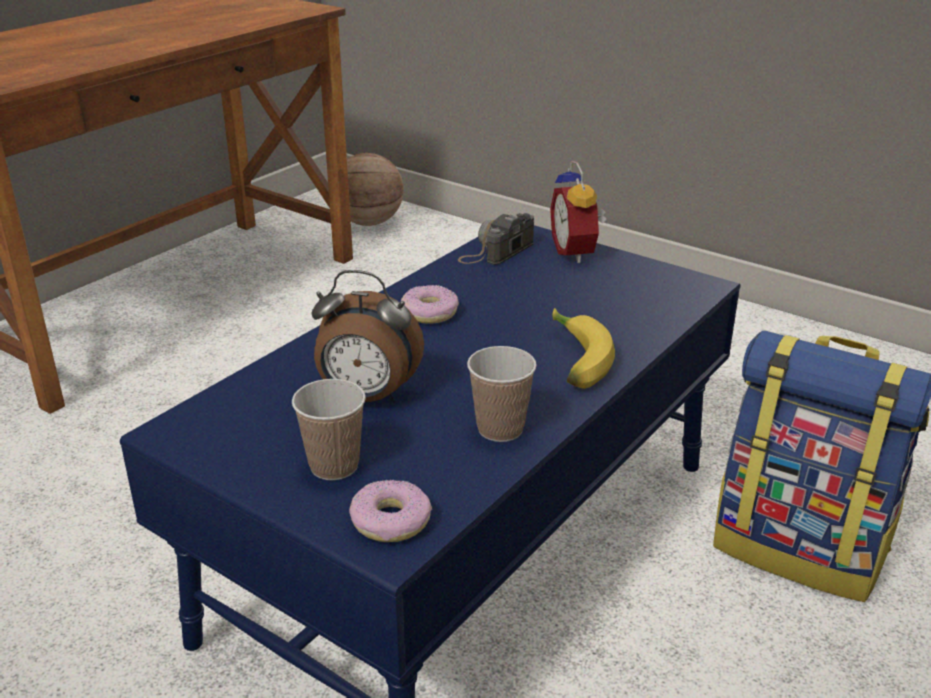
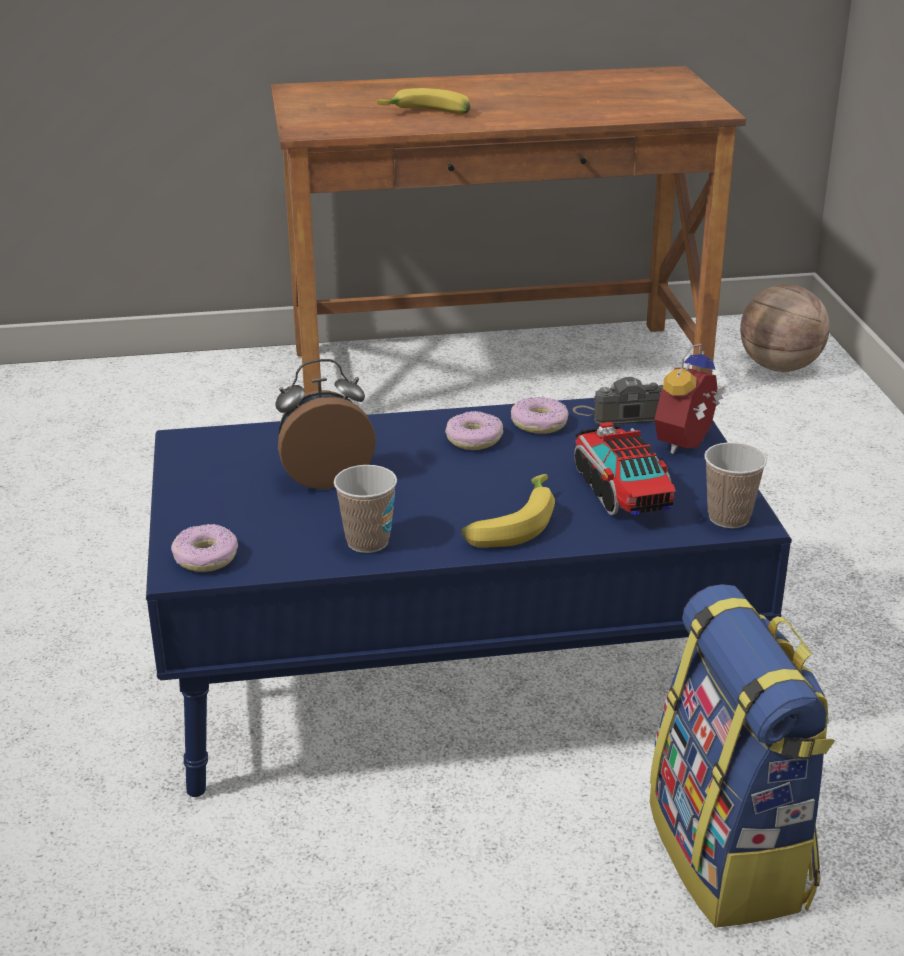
camera: 45 degrees right, 0 degrees up
(76, 54) = (427, 114): none -> banana
(334, 466) = (232, 509): cup -> cup (729, 518)
(367, 397) = (325, 477): alarm clock -> alarm clock turned 105 degrees clockwise
(455, 281) = (539, 423): none -> donut
(596, 301) = (622, 490): none -> toy truck

